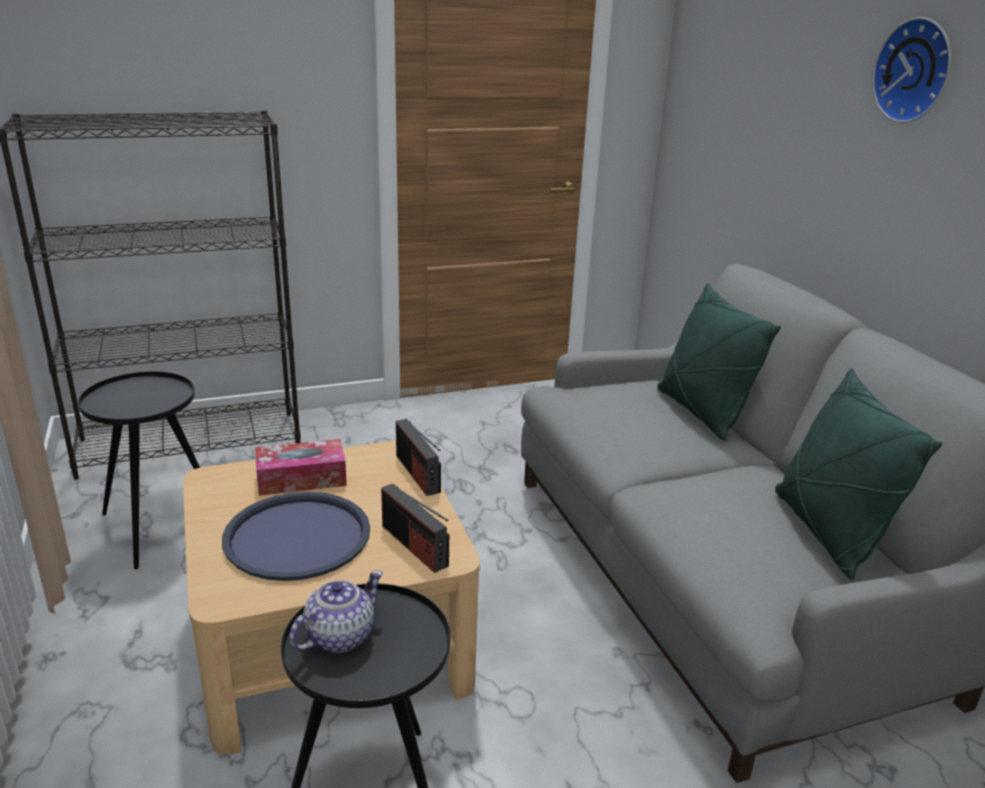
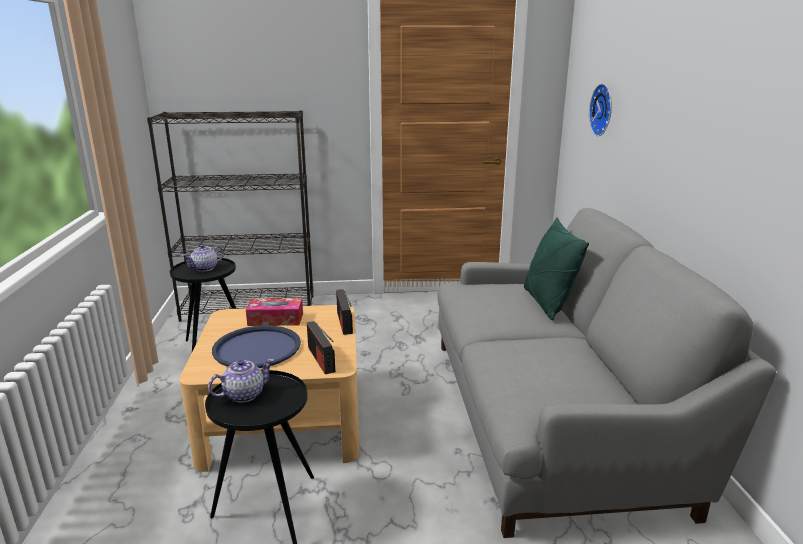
camera: 15 degrees right, 5 degrees down
(140, 394) = (205, 268): none -> teapot
(827, 532) = (593, 378): green pillow -> none
(916, 71) = (685, 71): wall clock -> wall clock (604, 110)

